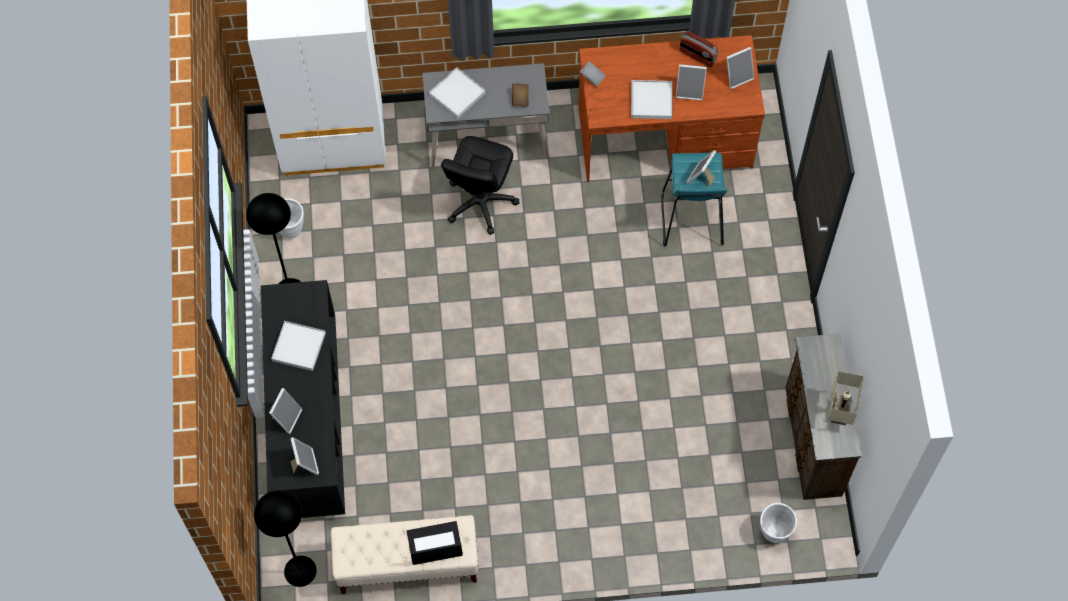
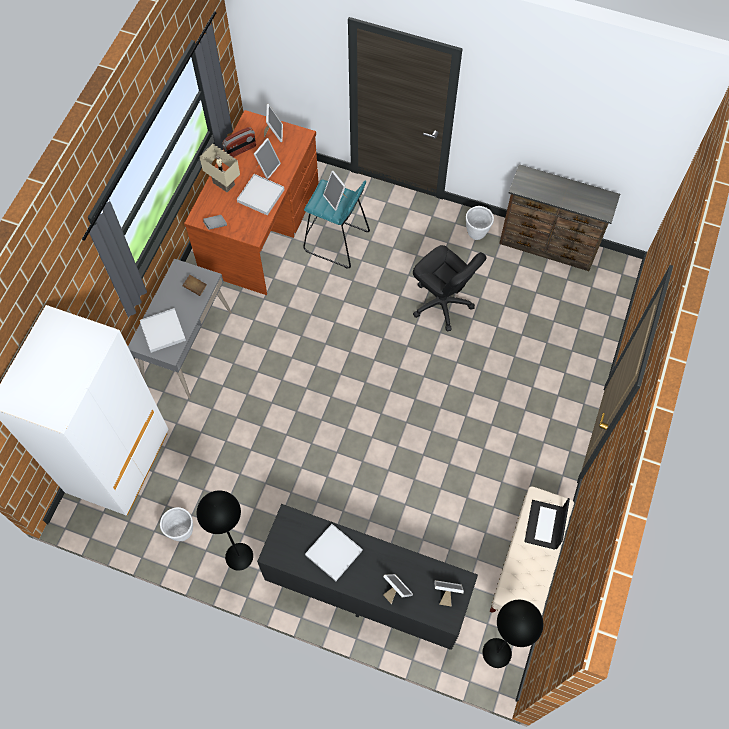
camera: 65 degrees left, 0 degrees up
(480, 202) = (241, 376): black office chair -> black office chair (441, 303)
(774, 533) = (606, 300): white planter -> white planter (476, 234)
(841, 413) = (582, 191): beige table lamp -> beige table lamp (224, 183)

